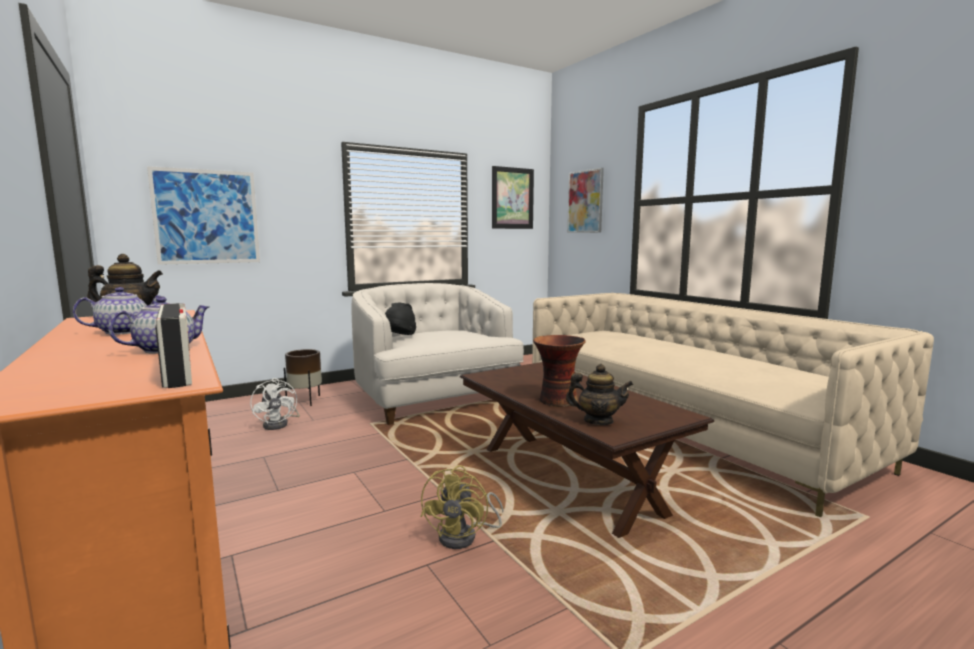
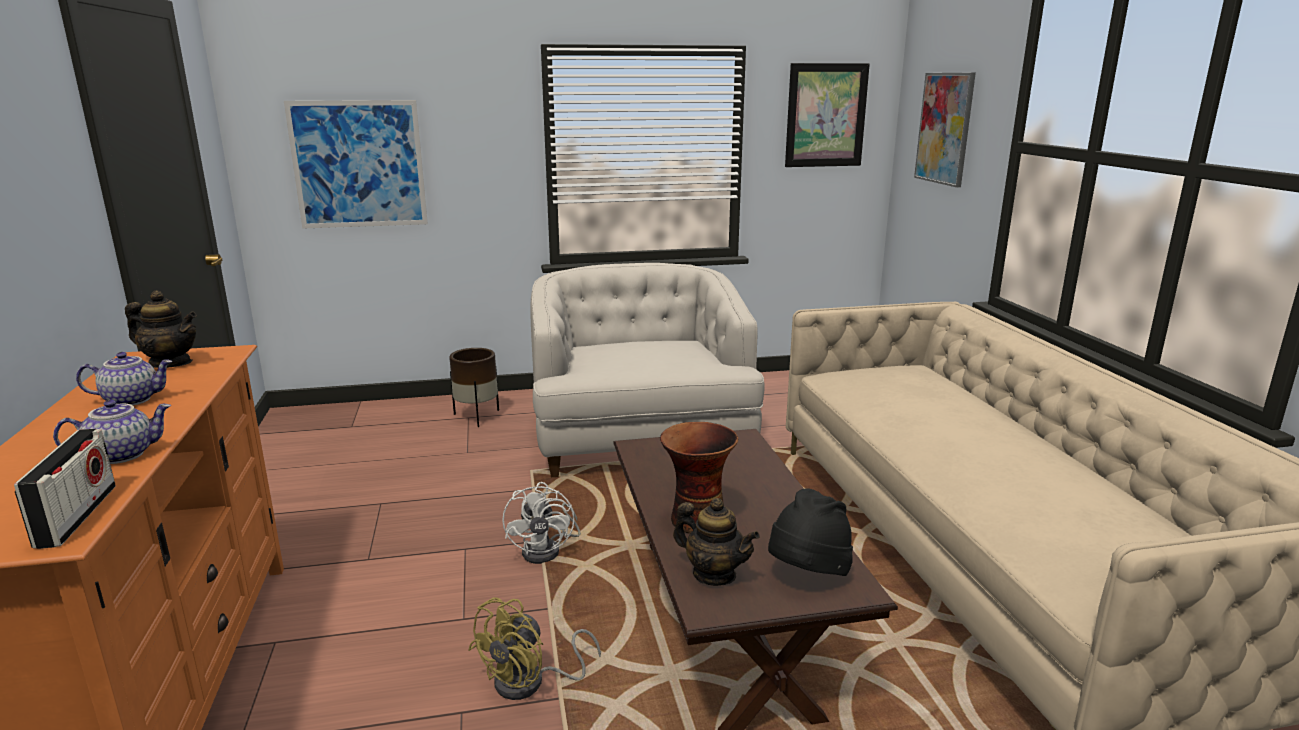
camera: 20 degrees right, 10 degrees up
(280, 424) = (426, 453): white fan -> white fan (548, 550)
(399, 337) = (586, 351): black hat -> black hat (807, 574)

